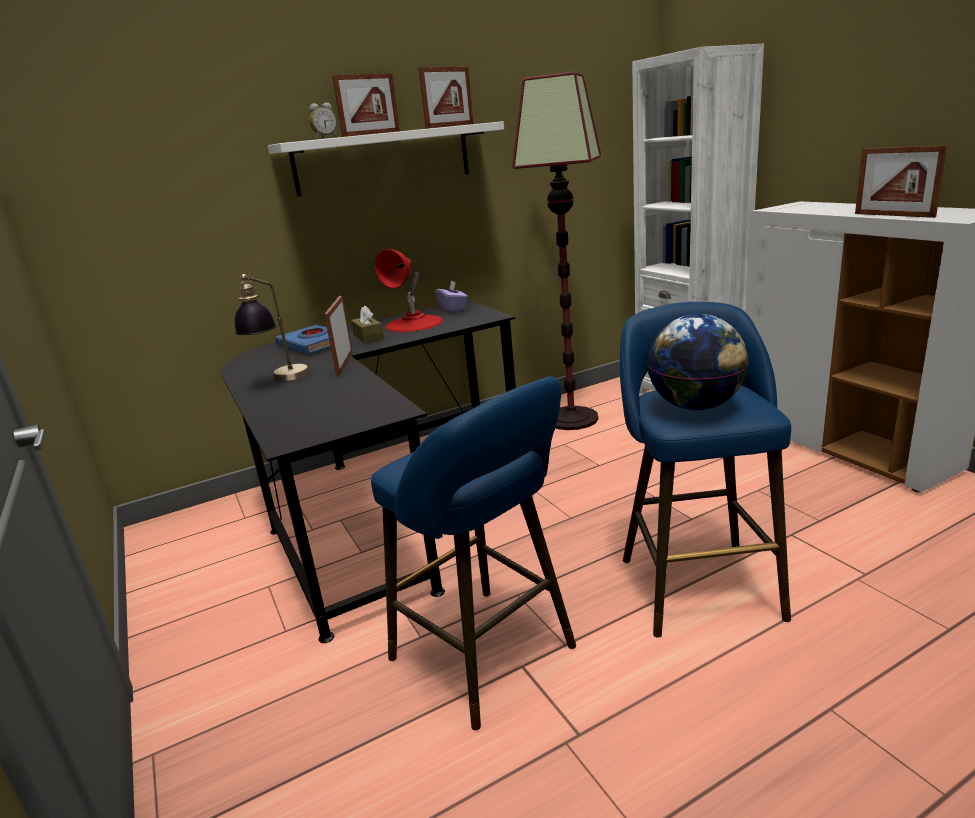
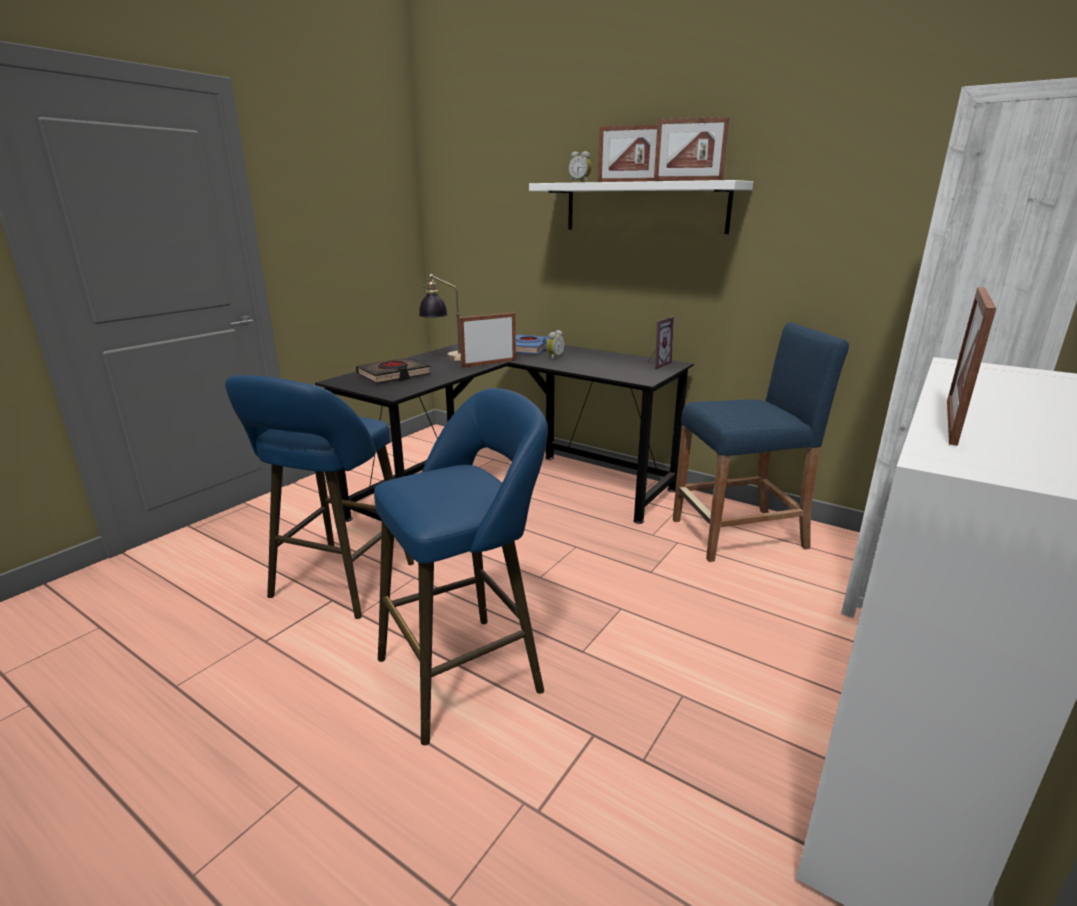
camera: 60 degrees right, 0 degrees up
(314, 409) = (394, 375): none -> black book
(368, 337) = (554, 357): brown tissue box -> alarm clock
(414, 323) = (600, 362): red table lamp -> none
(453, 309) = (656, 364): purple tissue box -> picture frame
(572, 418) = (739, 534): floor lamp -> blue stool
(695, 406) = (429, 484): globe -> none

